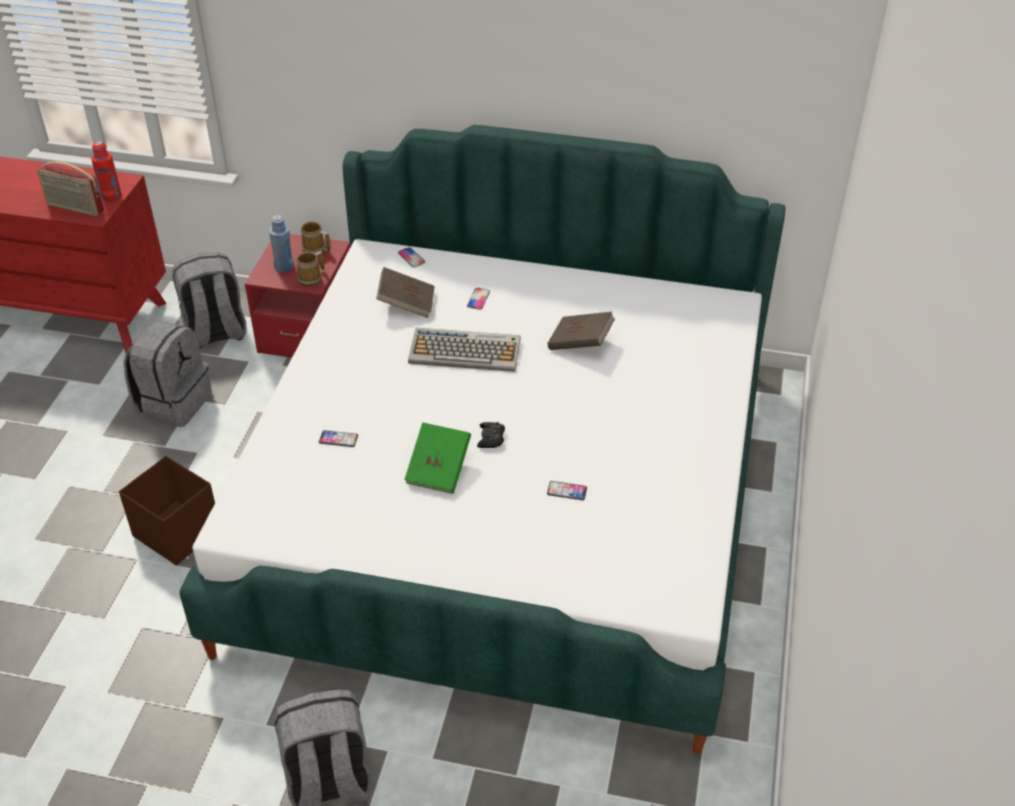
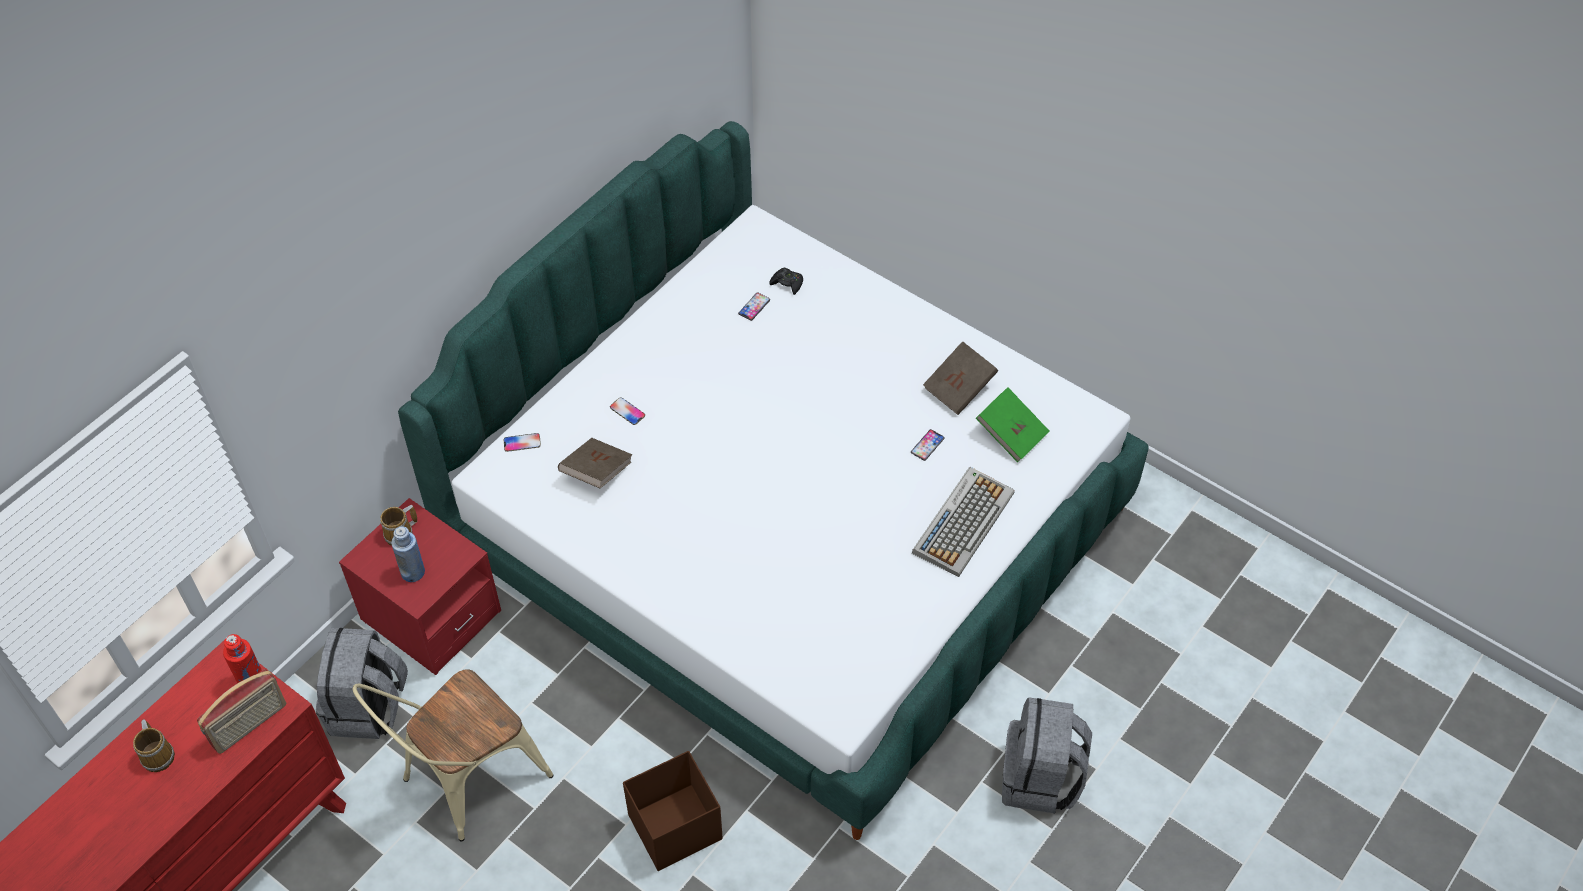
camera: 65 degrees left, 10 degrees up
(173, 402) = (466, 782): grey backpack -> beige chair
(311, 279) = (453, 553): mug -> mug (158, 754)
(338, 439) = (768, 593): phone -> phone (754, 307)
(439, 470) = (852, 528): green book -> green book (1011, 434)
(466, 351) = (700, 450): keyboard -> keyboard (963, 521)
(491, 438) = (832, 474): black game controller -> black game controller (787, 283)
(580, 343) = (742, 359): brown book -> brown book (959, 388)

